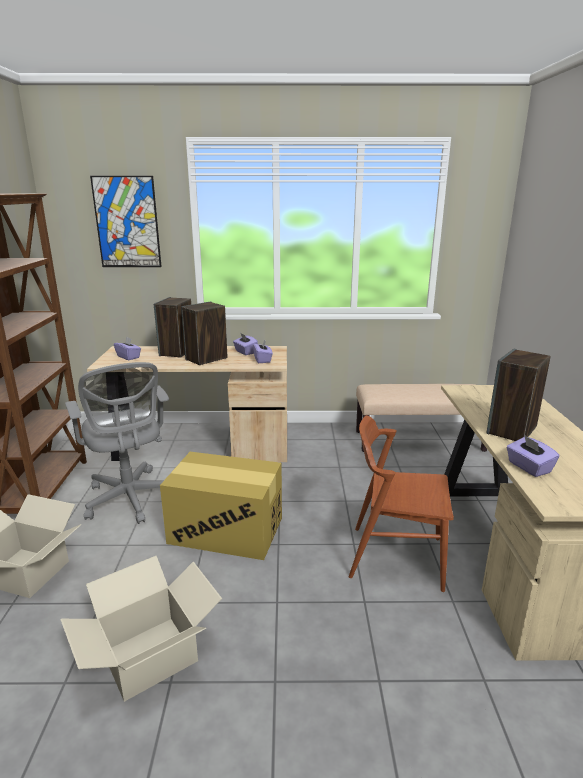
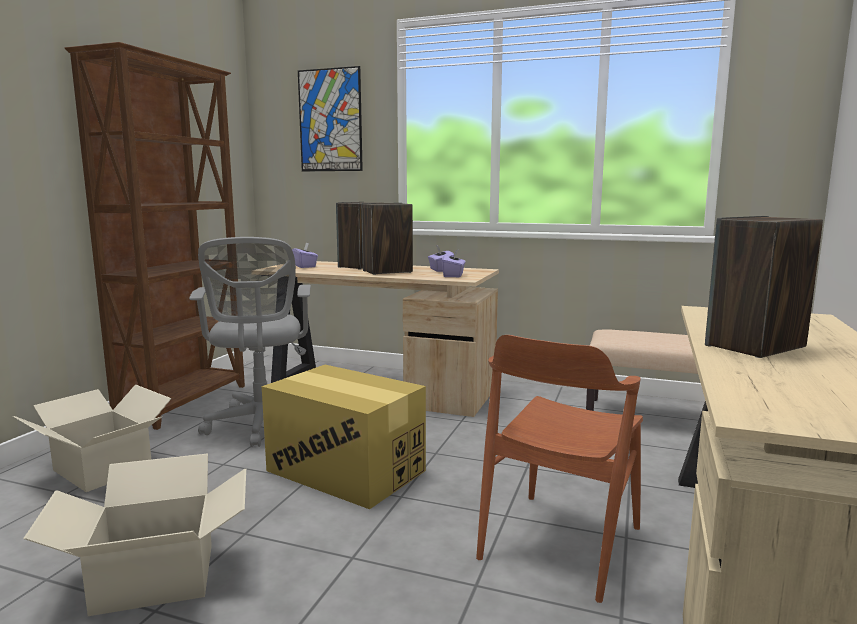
camera: 20 degrees right, 10 degrees down
(395, 557) = (560, 542): brown chair -> brown chair turned 90 degrees counterclockwise
(528, 467) = (744, 379): purple tissue box -> none

